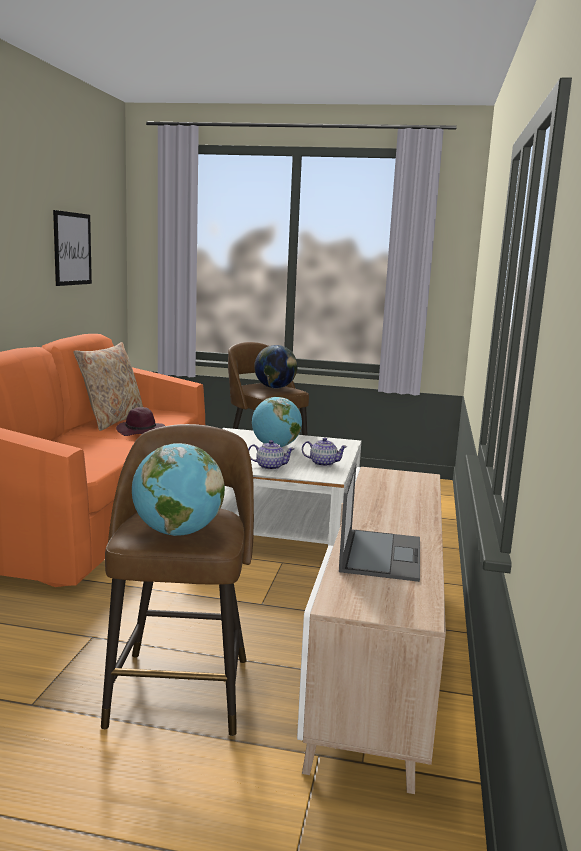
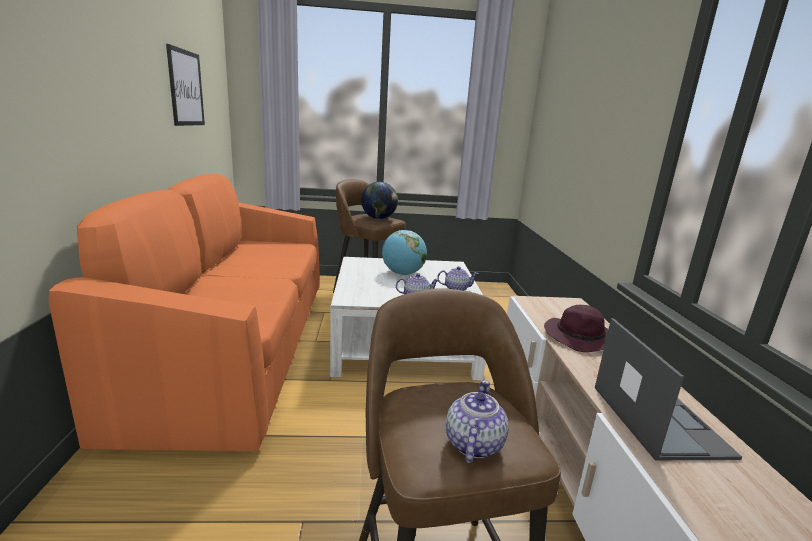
camera: 15 degrees left, 5 degrees up
(112, 421) = (241, 256): beige pillow -> none
(141, 431) = (277, 267): purple hat -> purple hat (580, 338)
(177, 533) = (473, 444): globe -> teapot

